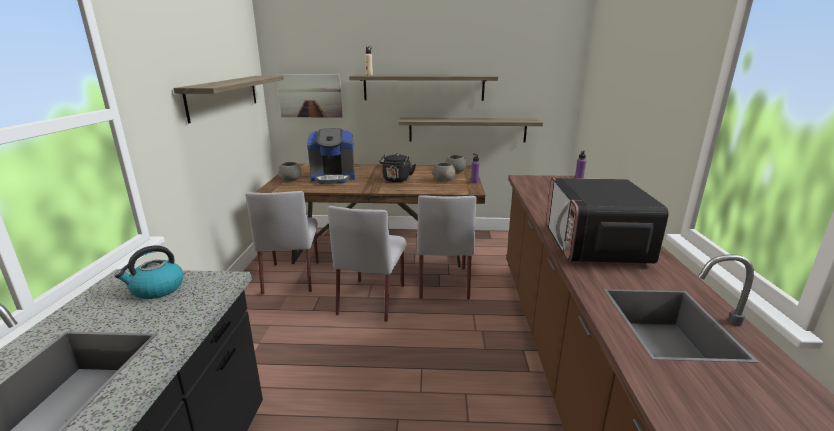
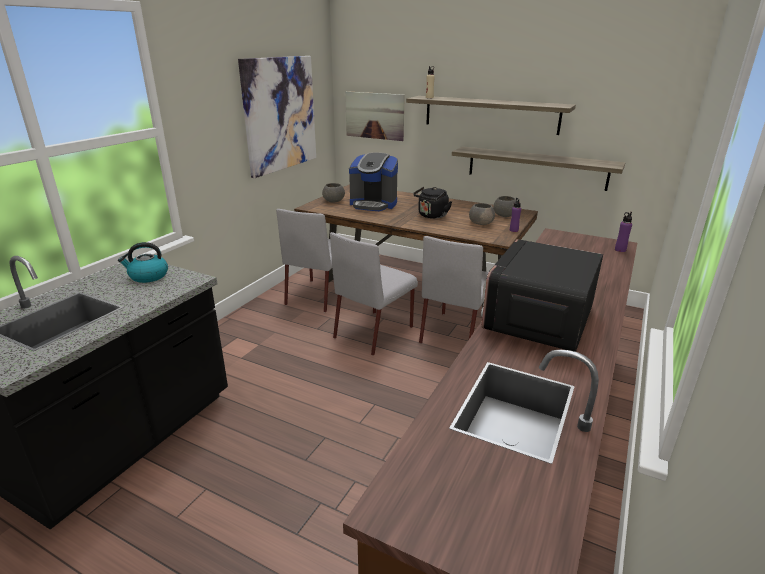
camera: 25 degrees right, 5 degrees up
(224, 96) = (280, 114): shelf -> picture

